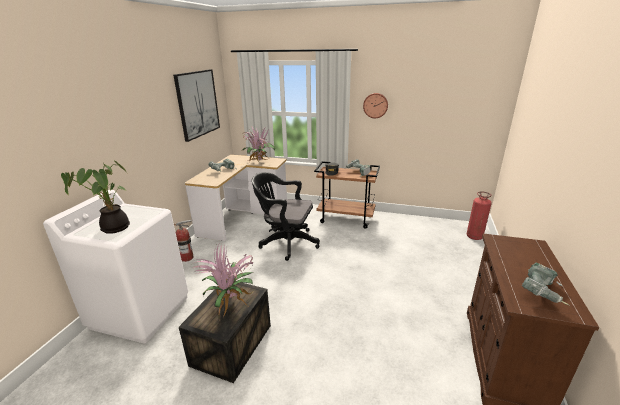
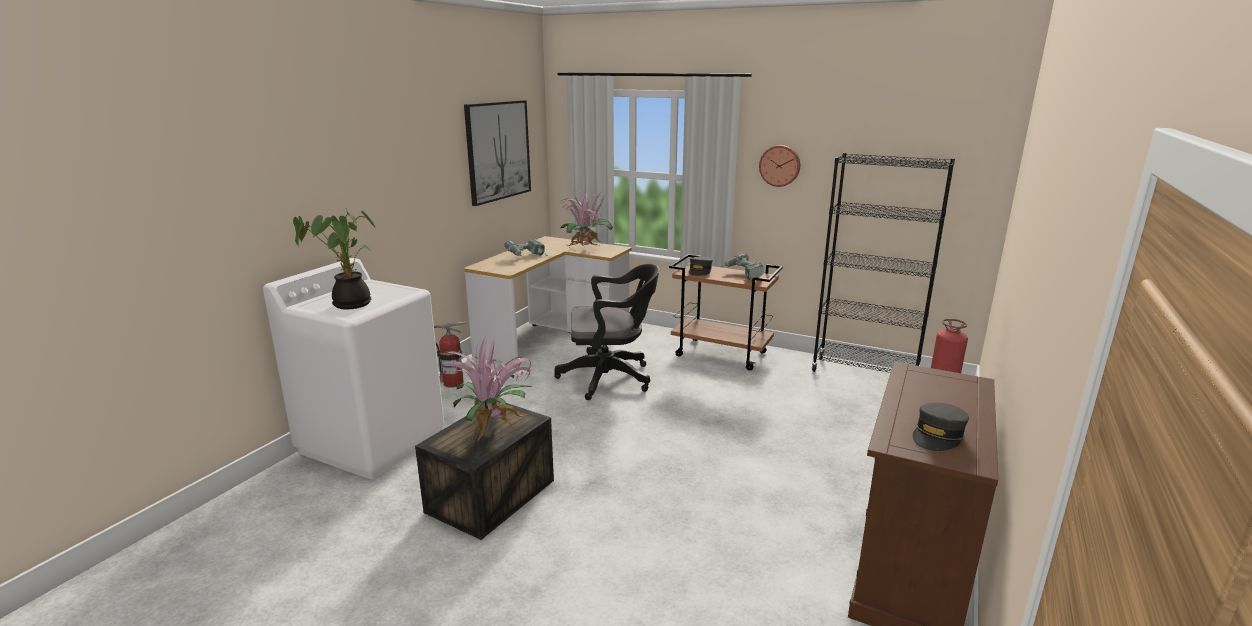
camera: 10 degrees right, 5 degrees down
(286, 243) = (611, 378): black office chair -> black office chair turned 150 degrees clockwise
(429, 223) = (865, 373): none -> black bookcase
(542, 293) = (938, 436): power drill -> grey cap

